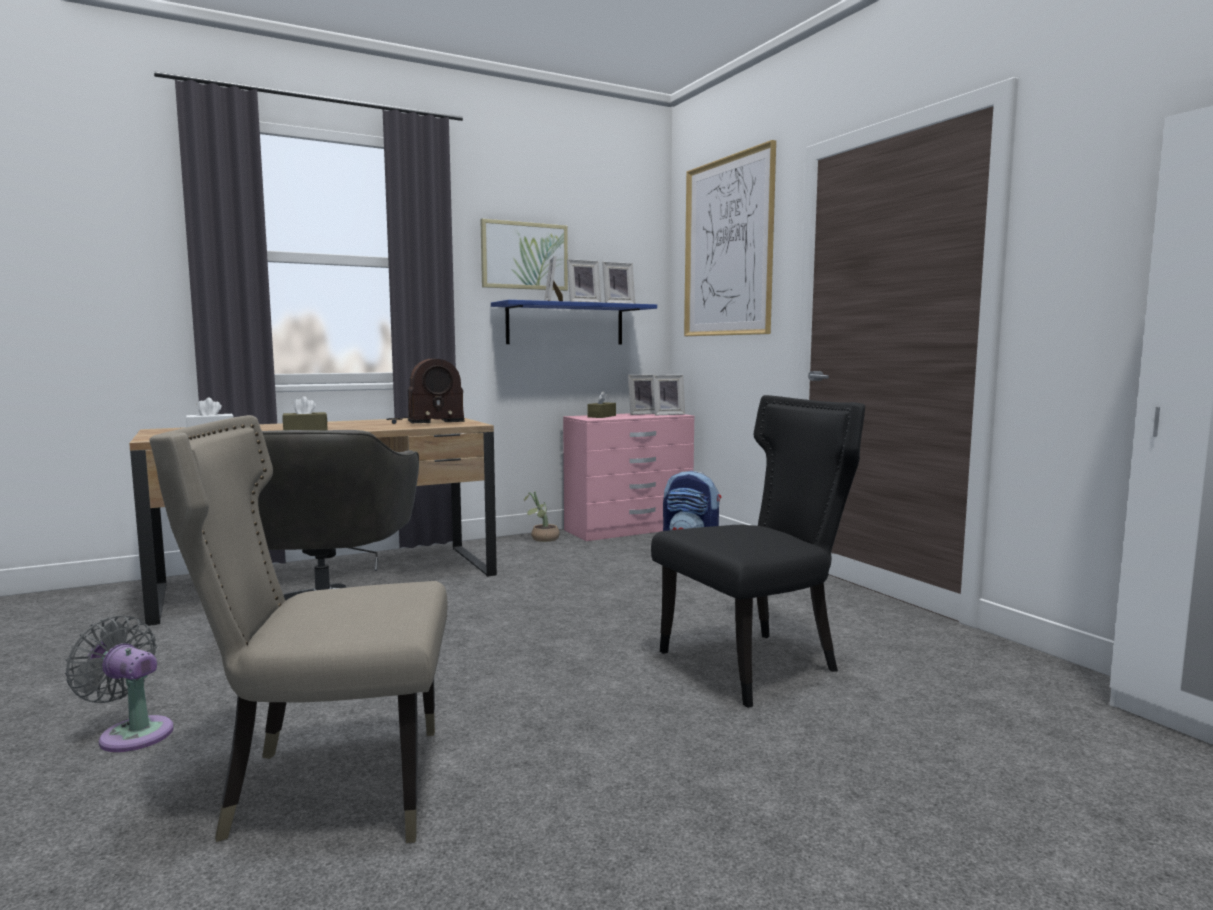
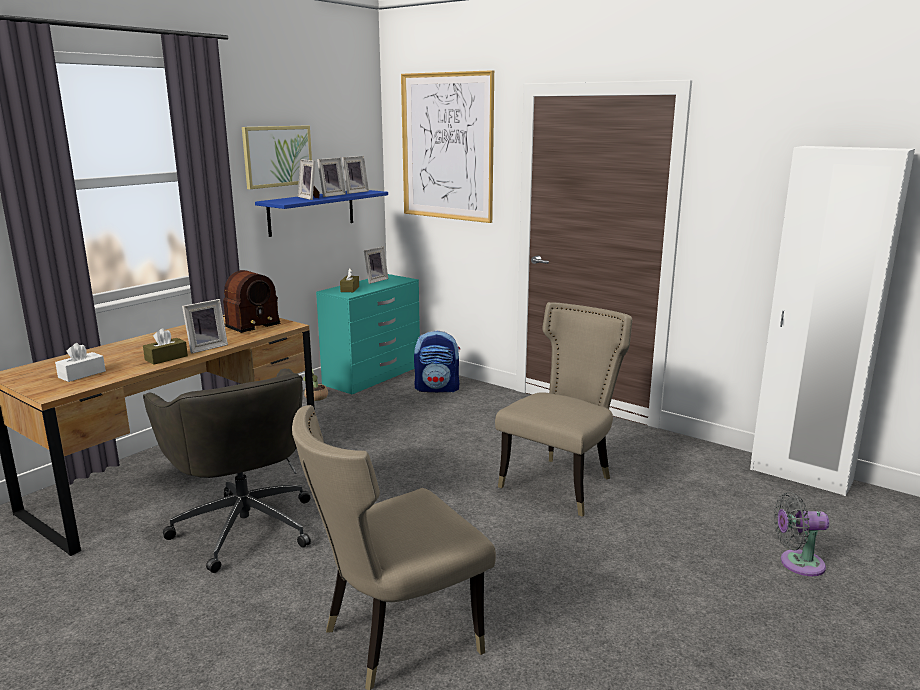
camera: 25 degrees left, 10 degrees up
(132, 733) = (203, 644): grey fan -> grey fan (797, 563)
(629, 529) = (373, 375): pink dresser -> turquoise dresser
(667, 414) = (396, 279): picture frame -> picture frame (206, 347)
(756, 663) = (561, 483): black chair -> beige chair

